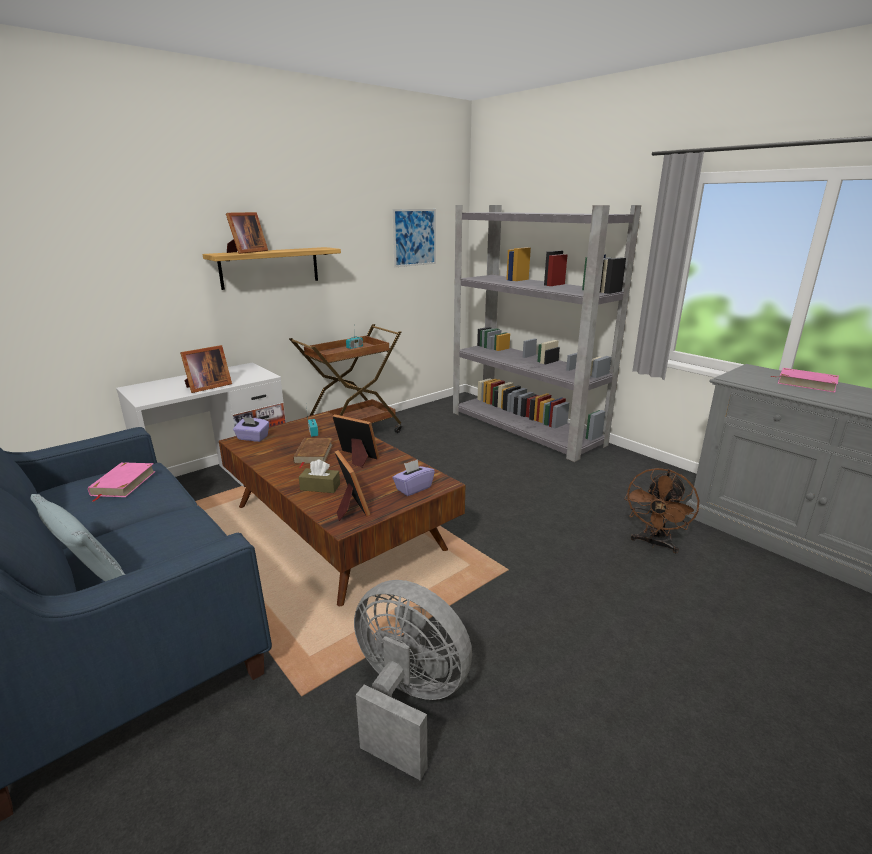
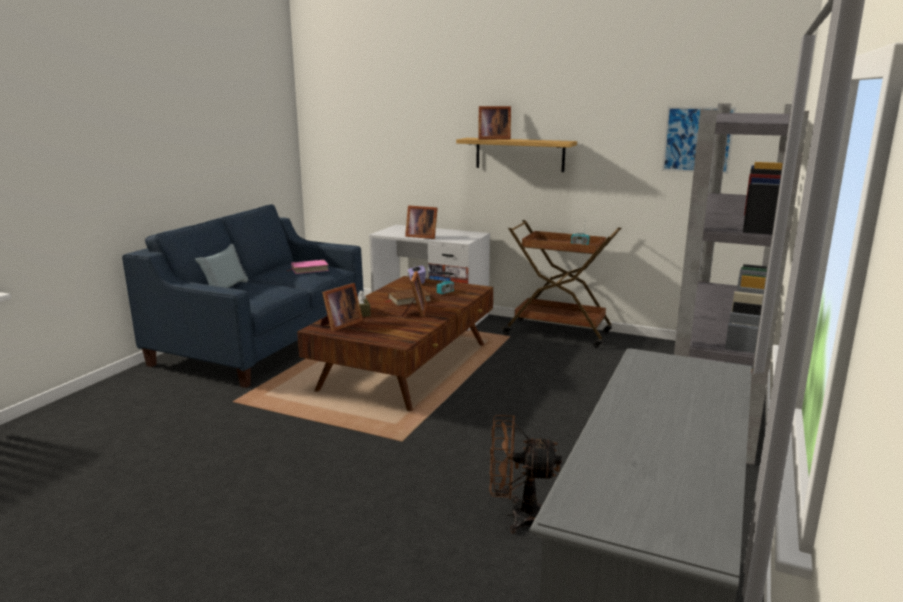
camera: 65 degrees right, 5 degrees down
(407, 701) = (238, 432): grey fan -> none
(413, 488) = (383, 335): purple tissue box -> none
(806, 383) = (692, 397): pink book -> none

